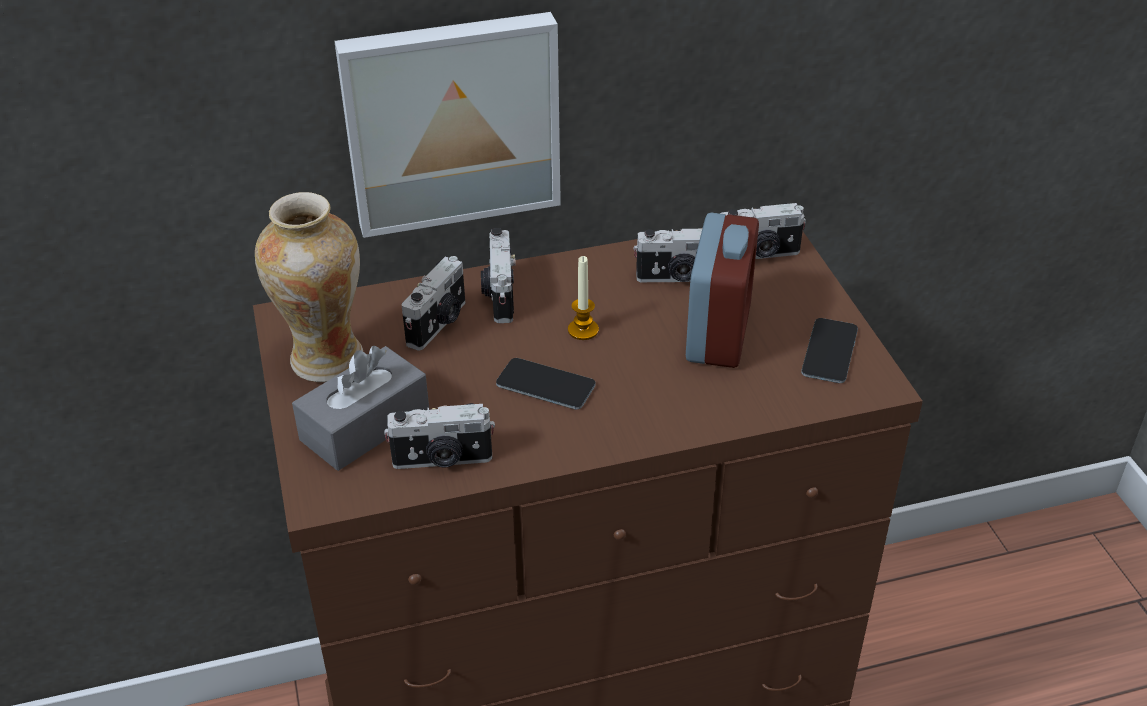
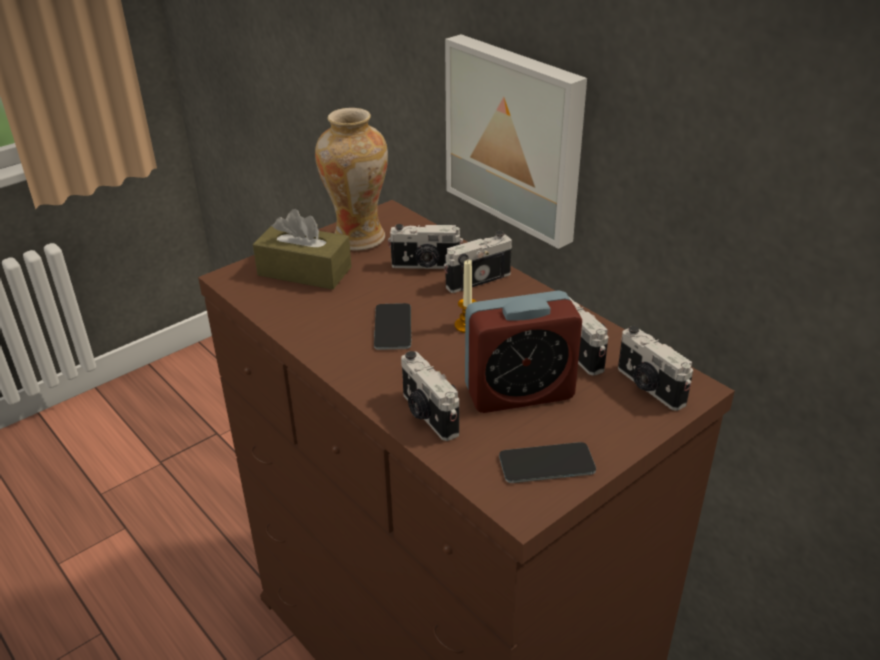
camera: 65 degrees right, 5 degrees down
(365, 425) = (304, 271): grey tissue box -> brown tissue box
(442, 460) = (288, 309): camera -> camera (427, 415)

